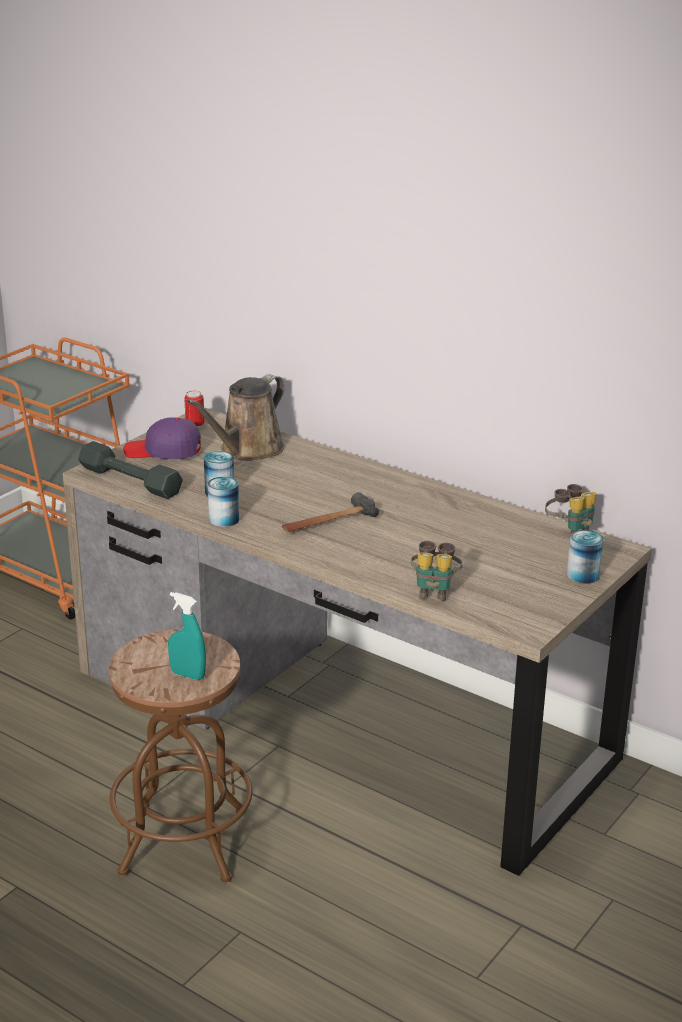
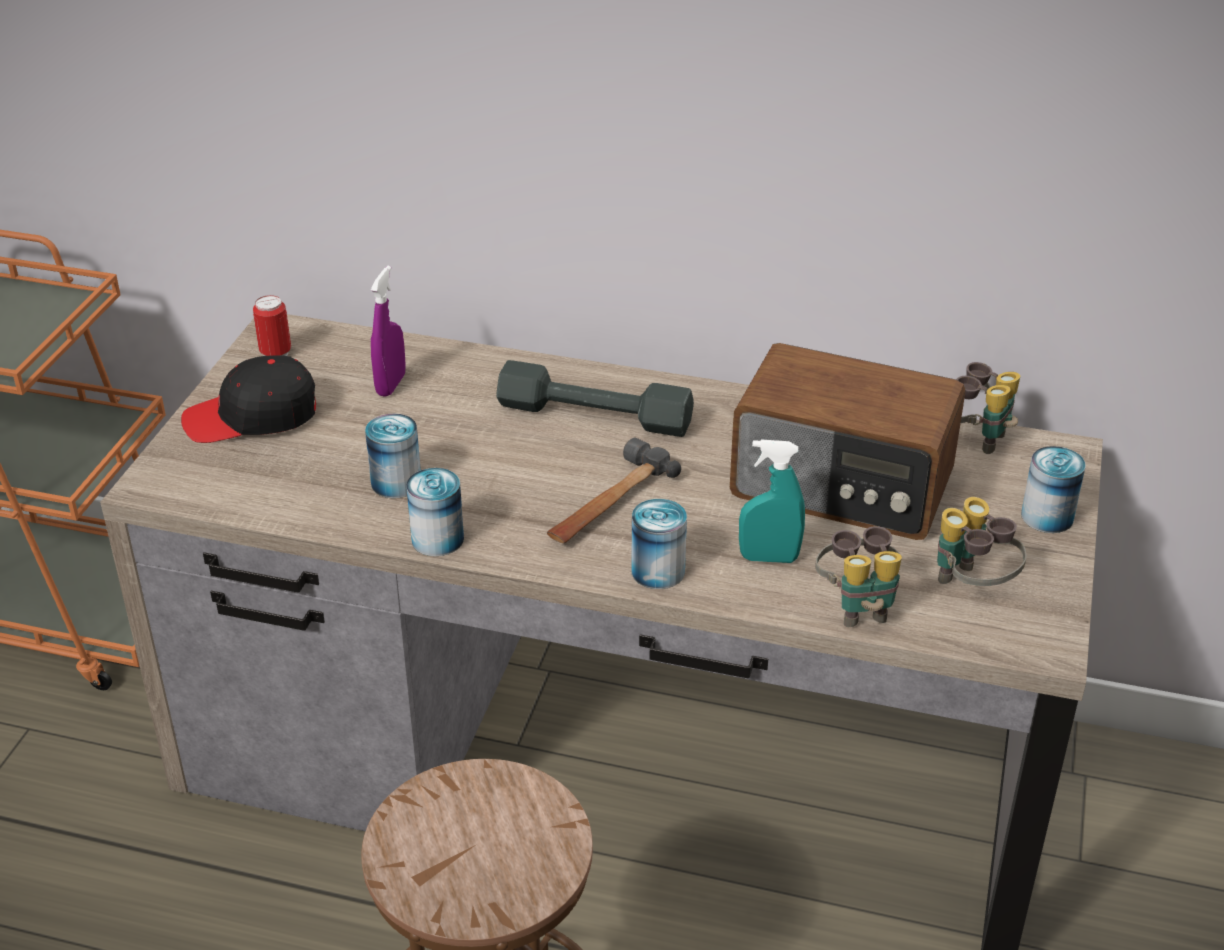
camera: 20 degrees left, 10 degrees up
(129, 481) = (230, 493): grey dumbbell -> grey dumbbell (594, 415)
(163, 451) = (252, 417): purple cap -> black cap
(187, 675) = (514, 862): turquoise spray bottle -> turquoise spray bottle (769, 558)
(247, 450) = (391, 385): brown watering can -> purple spray bottle
(333, 555) = (658, 571): none -> can
(469, 539) = (842, 487): none -> radio
(508, 596) = (971, 586): none -> binoculars

